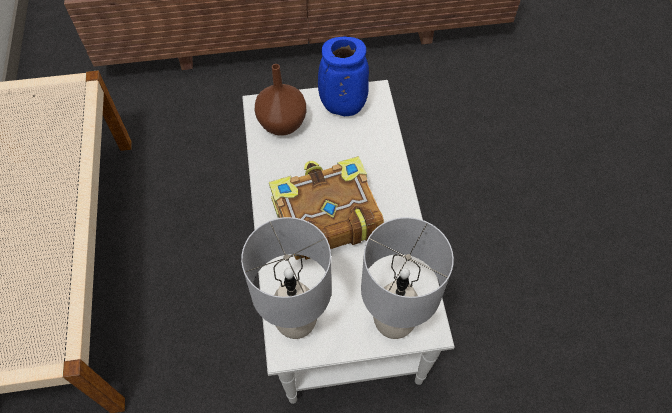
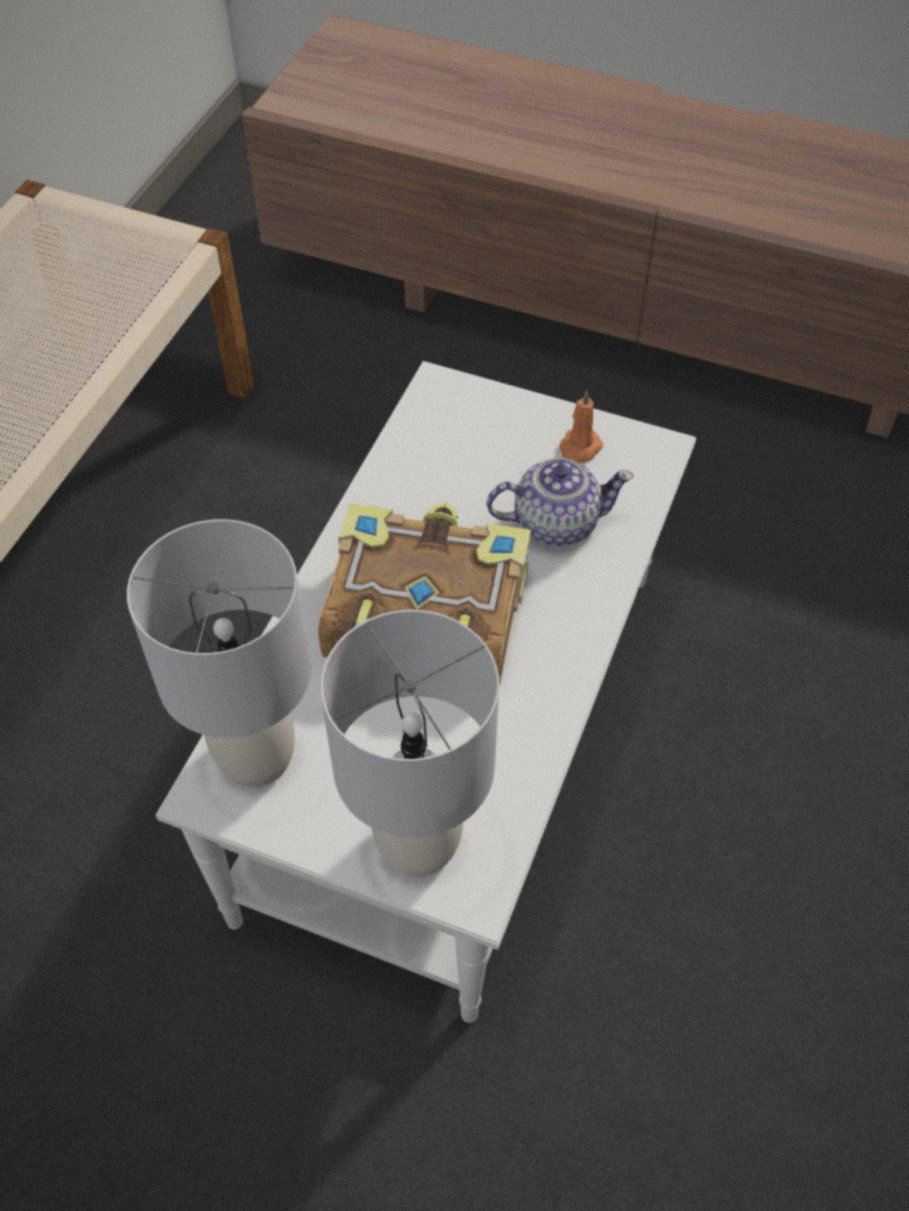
camera: 30 degrees right, 5 degrees down
(282, 123) = (458, 431): brown vase -> none
(342, 107) = (579, 449): blue vase -> orange candle
(354, 147) = (555, 522): none -> teapot

